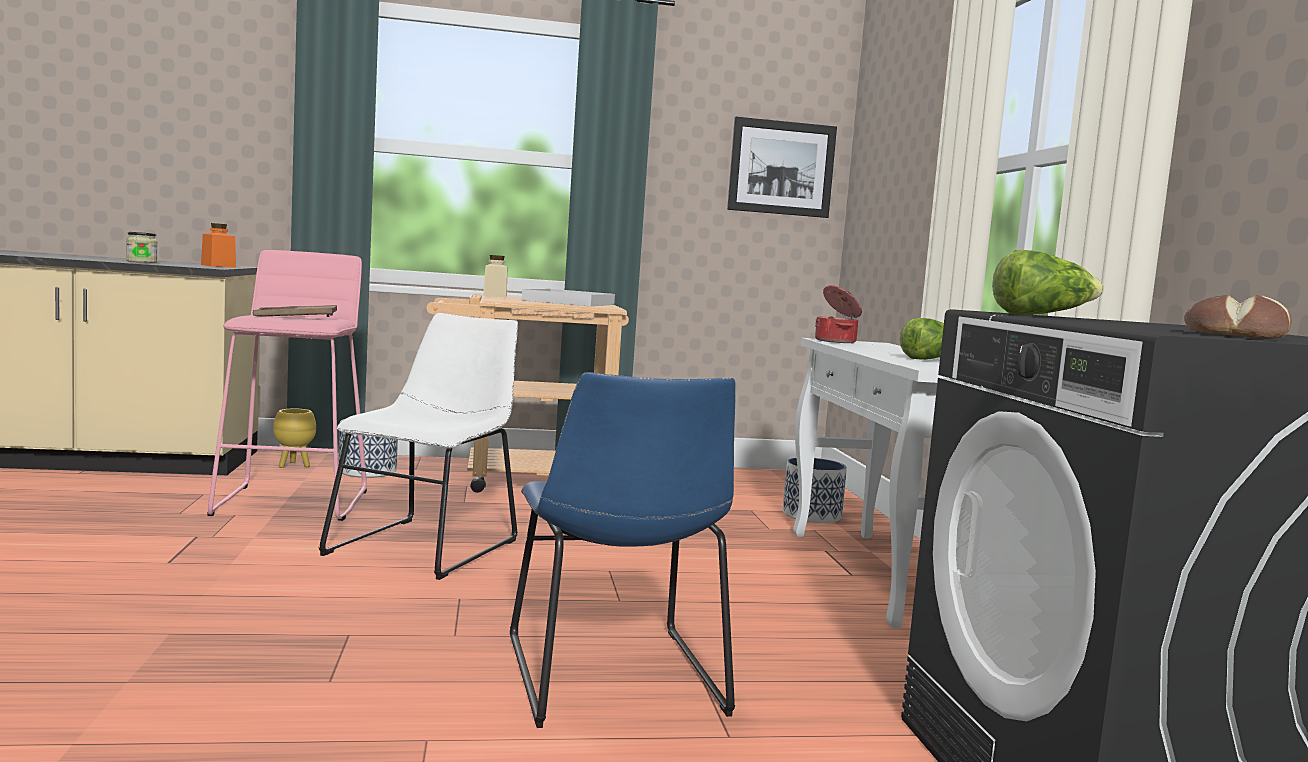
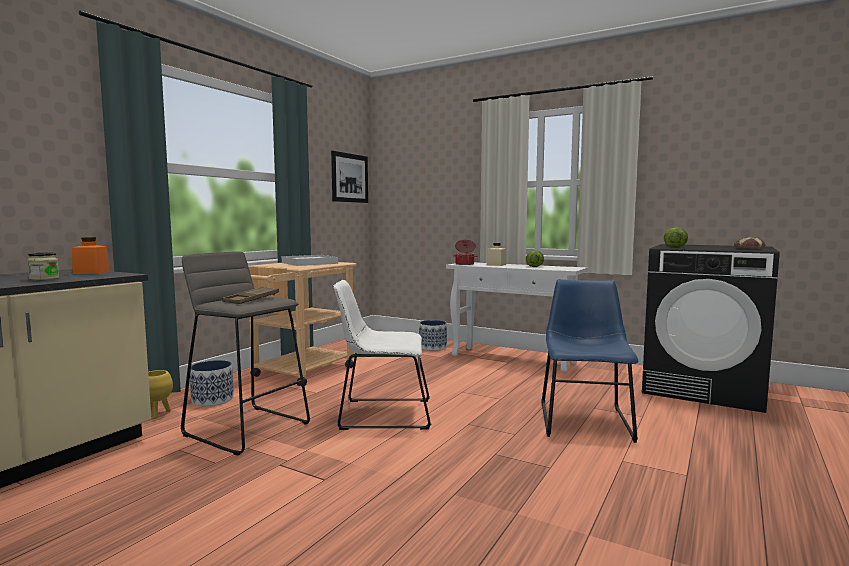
camera: 50 degrees left, 0 degrees up
(292, 502) = (248, 429): pink stool -> grey stool
(428, 545) = (381, 414): white chair -> white chair turned 60 degrees counterclockwise
(495, 296) = (271, 265): beige jar -> beige jar (496, 265)
(615, 680) = (584, 419): blue chair -> blue chair turned 105 degrees counterclockwise

